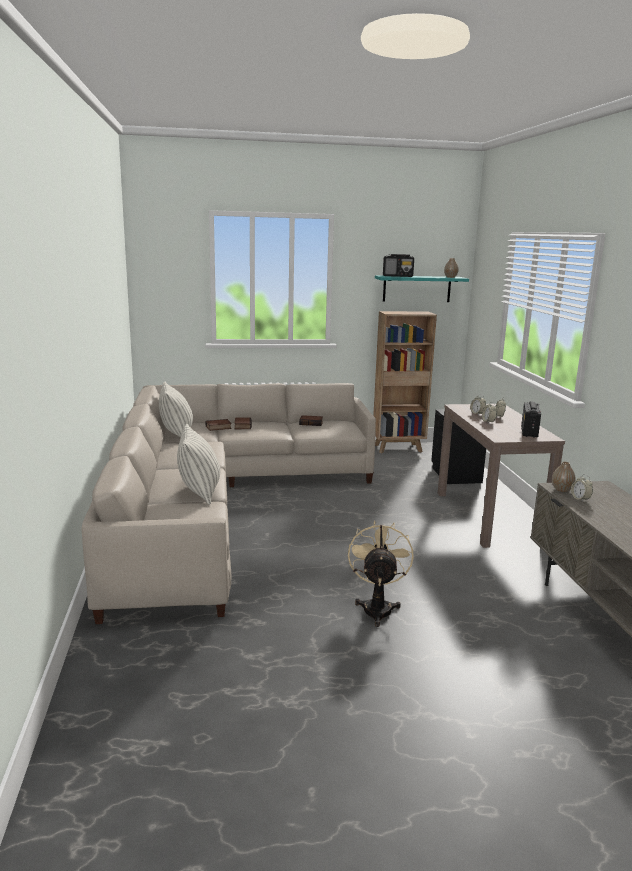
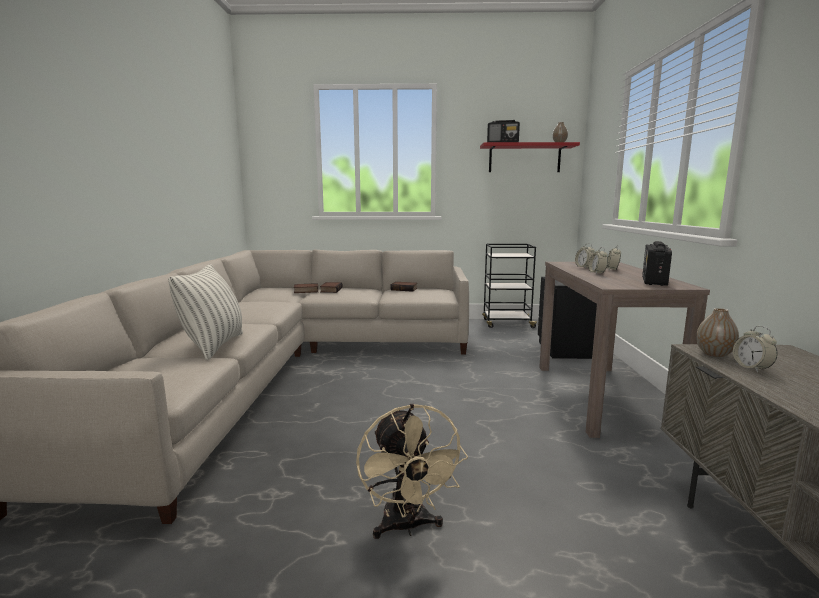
camera: 10 degrees right, 5 degrees down
(176, 434) = (257, 295): pillow -> none
(377, 607) = (407, 527): beige fan -> beige fan turned 150 degrees clockwise
(399, 448) = (507, 323): brown bookcase -> black cart
(417, 288) = (524, 158): turquoise shelf -> red shelf

